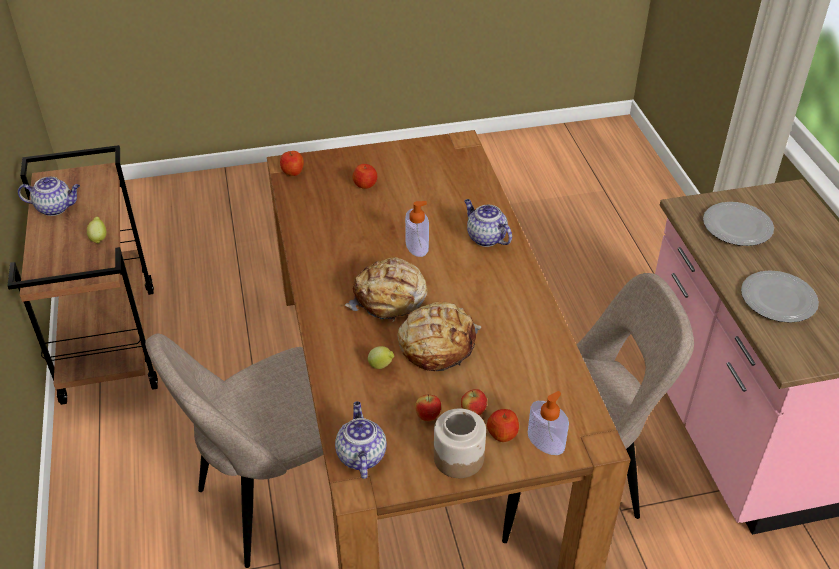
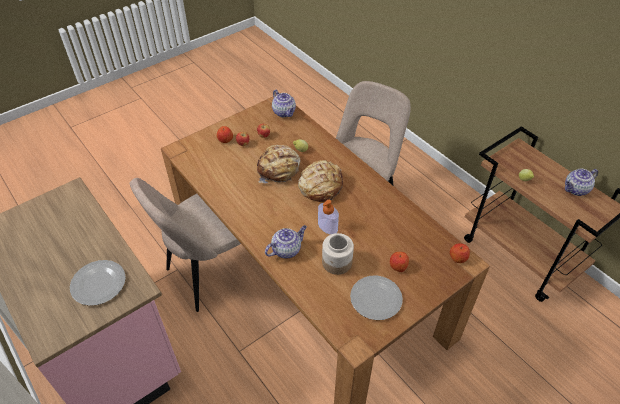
camera: 155 degrees right, 5 degrees up
(458, 457) = (241, 125): jar -> jar (337, 262)
(485, 237) = (286, 249): teapot -> teapot turned 60 degrees counterclockwise
(545, 441) = (203, 143): soap dispenser -> none
(777, 298) = (74, 230): plate -> plate (376, 299)

